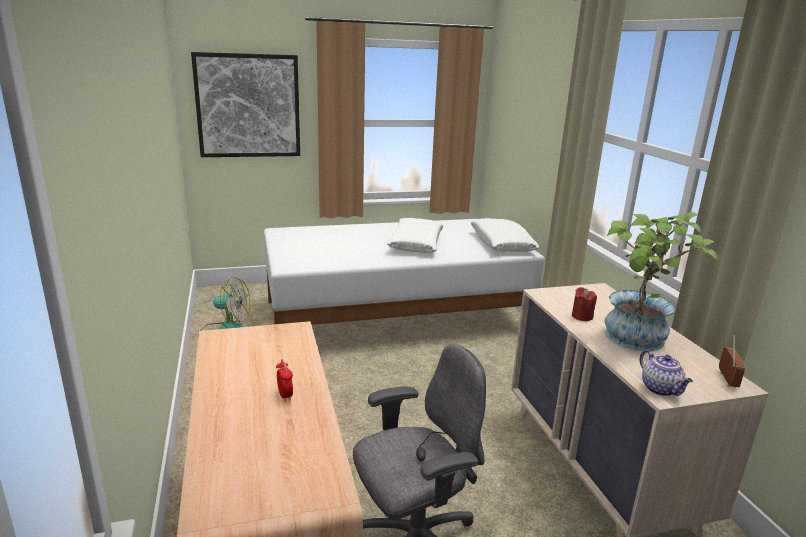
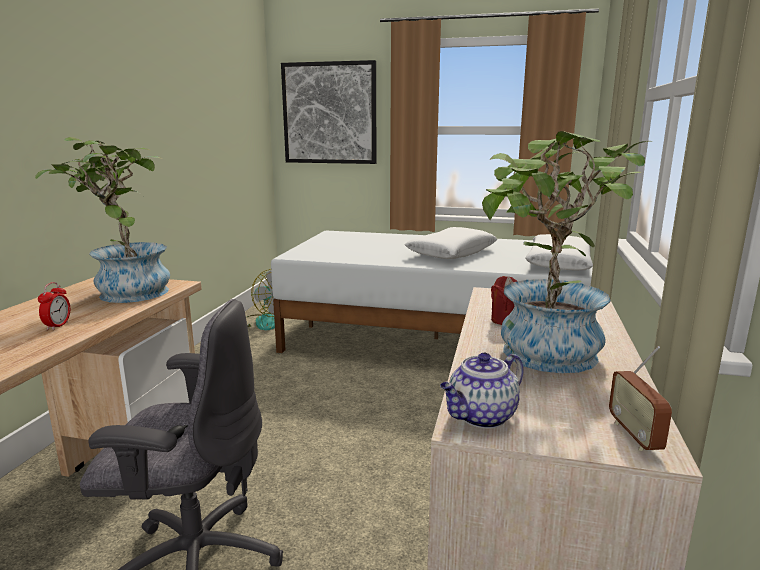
camera: 30 degrees right, 5 degrees down
(268, 347) = (124, 292): none -> potted plant
(661, 389) = (481, 417): teapot -> teapot turned 45 degrees clockwise
(727, 380) = (634, 435): radio -> radio turned 135 degrees clockwise

